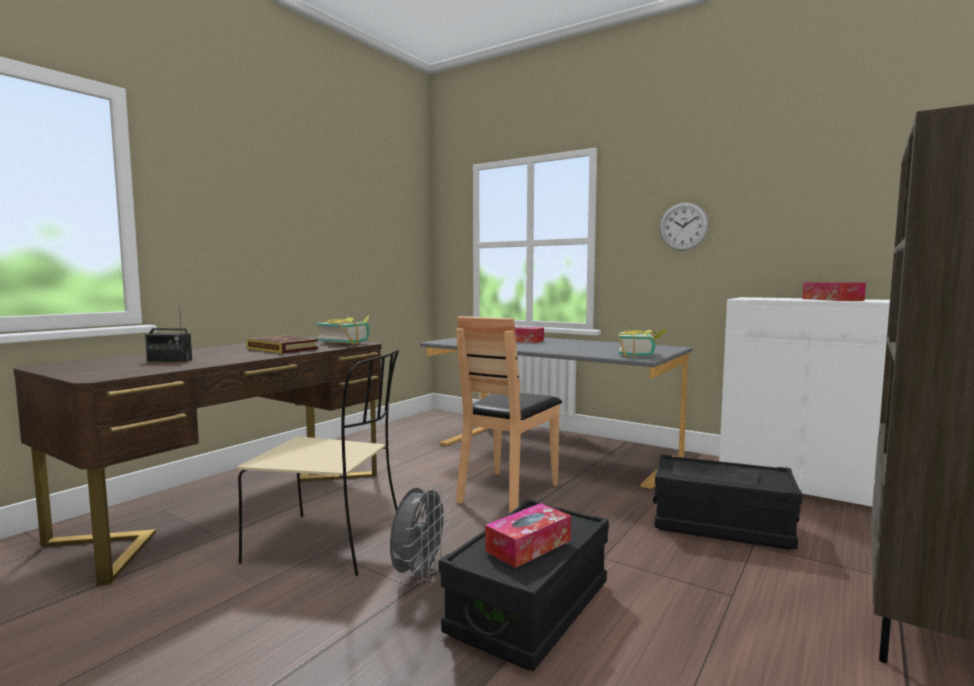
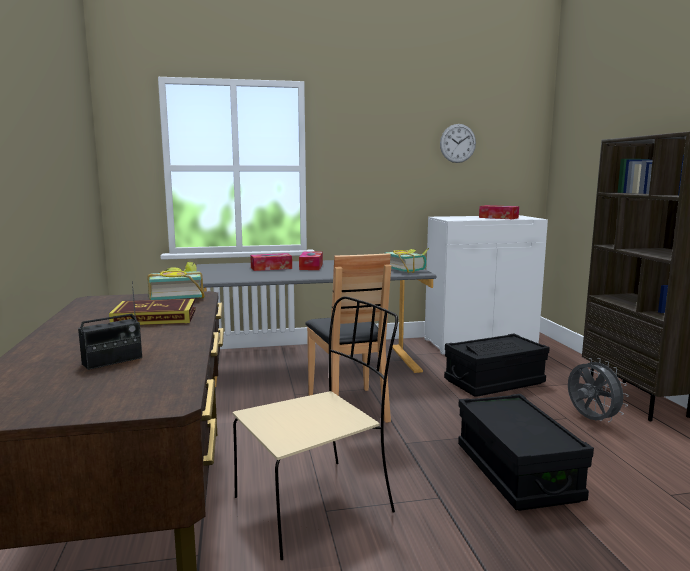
camera: 45 degrees left, 5 degrees up
(418, 574) = (423, 488): grey fan -> grey fan (591, 420)
(528, 546) = (530, 426): tissue box -> tissue box (311, 266)
(683, 226) = (382, 160): wall clock -> wall clock (457, 143)

